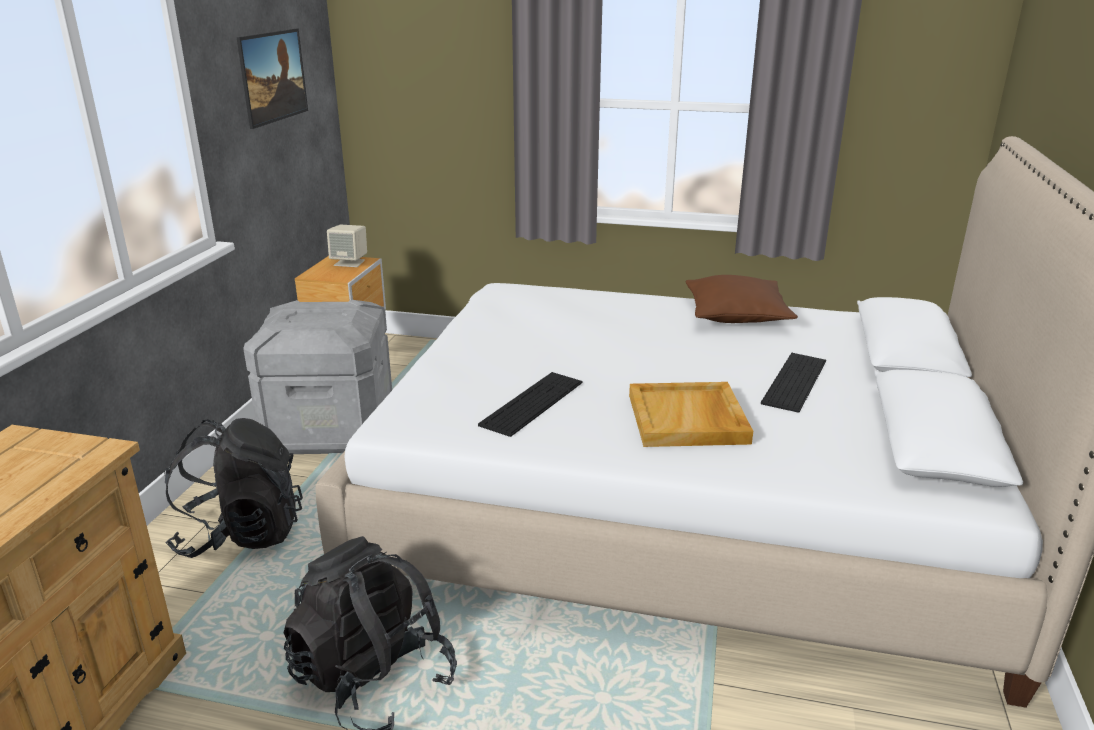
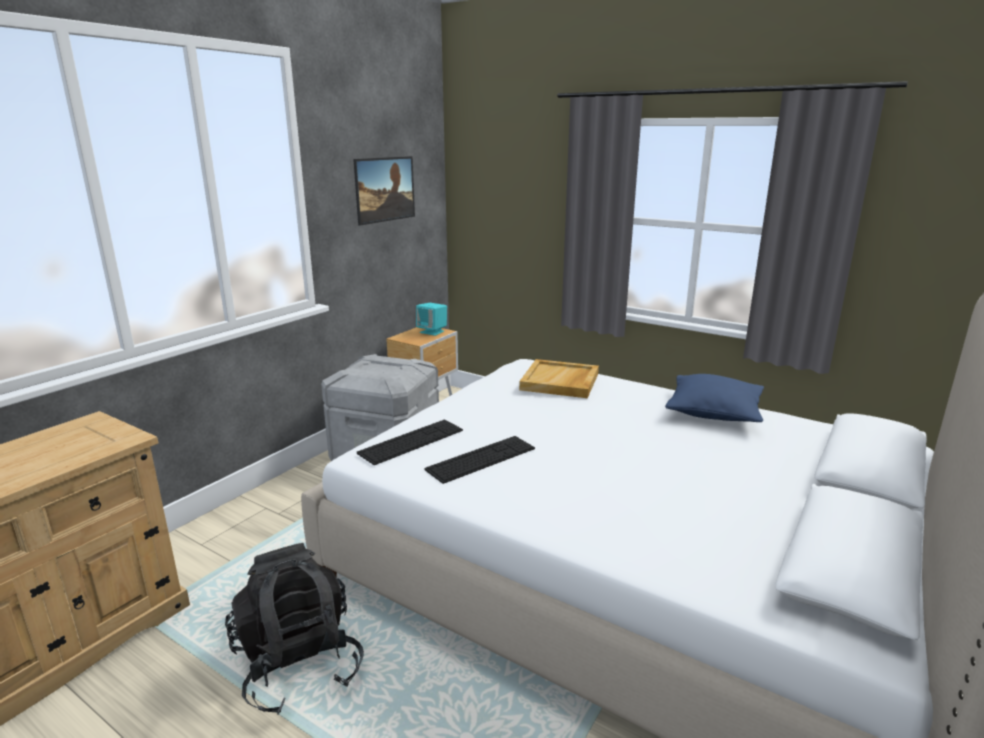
camera: 20 degrees right, 5 degrees down
(241, 534) = (280, 522): black backpack -> none
(350, 263) = (432, 332): beige speaker -> turquoise speaker
(688, 419) = (605, 497): beige tray -> beige tray (560, 382)
(736, 315) = (714, 412): brown pillow -> blue pillow
(794, 381) = (732, 480): keyboard -> keyboard (411, 441)

